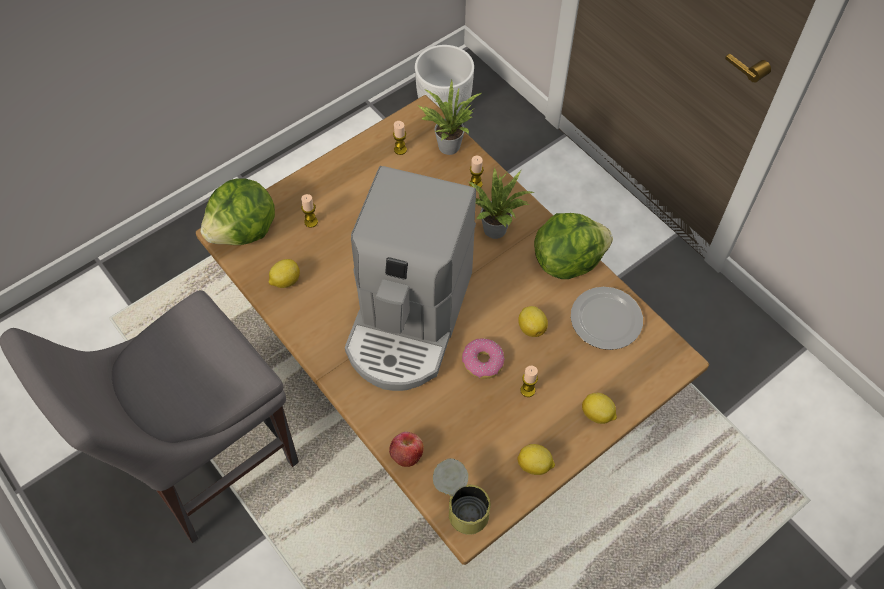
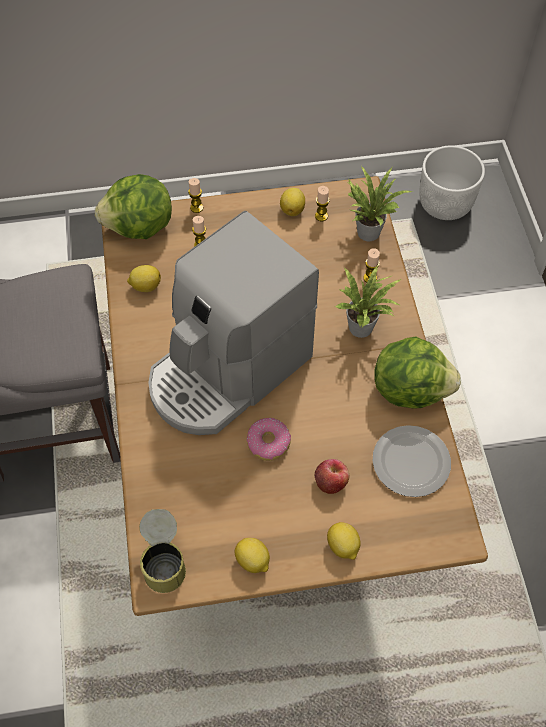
camera: 30 degrees right, 0 degrees up
(407, 454) = (147, 489): apple -> apple (331, 482)
(527, 390) = (292, 489): candle -> candle (196, 208)
(531, 327) = (334, 434): lemon -> lemon (292, 209)

